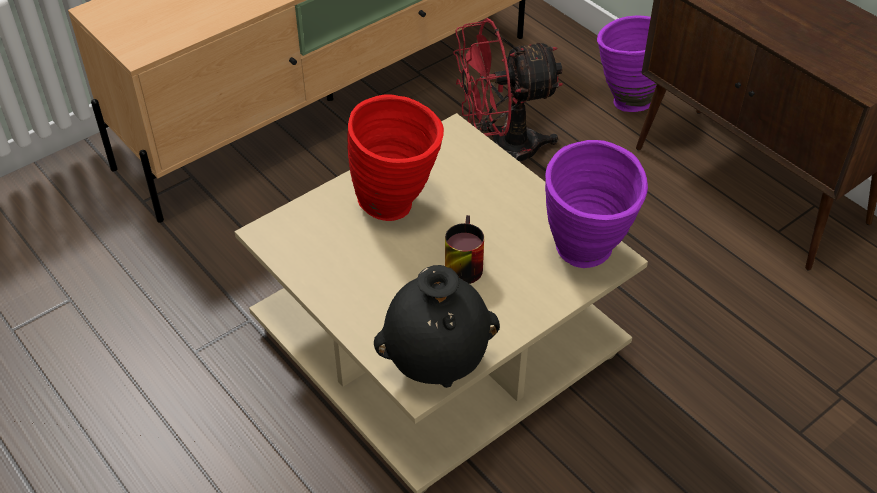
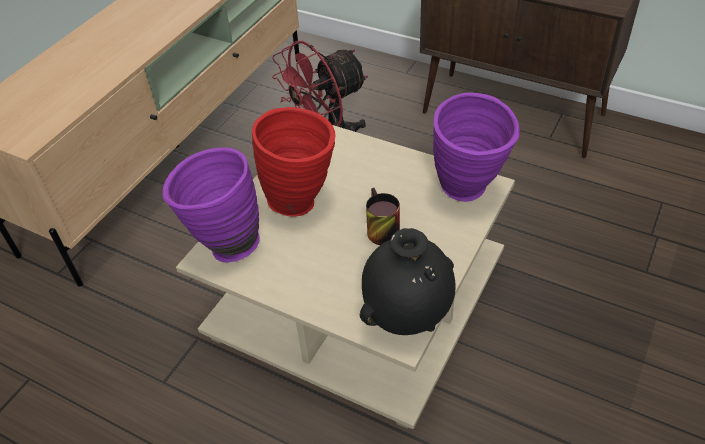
camera: 20 degrees left, 0 degrees up
(623, 99) = (395, 82): purple vase -> purple vase (223, 245)

